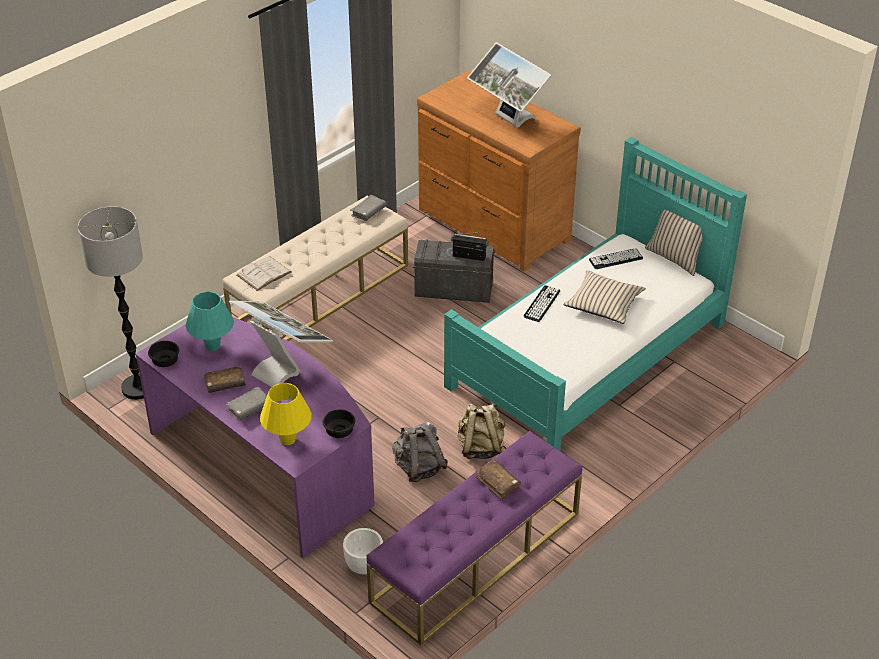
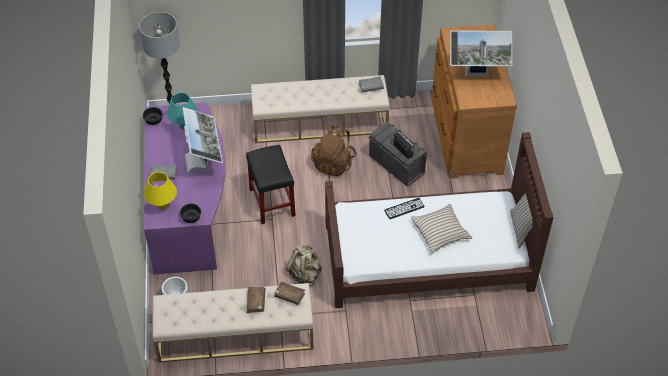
camera: 40 degrees right, 10 degrees up
(225, 384) = (167, 152): brown book -> brown book (289, 295)
(264, 273) = (273, 94): white book -> none
(360, 401) = (272, 203): none -> black stool
(383, 324) = (333, 163): none -> brown backpack
(419, 468) = (261, 263): grey backpack -> none
(476, 557) = (235, 335): purple bench -> beige bench
(508, 120) = (477, 75): monitor -> monitor turned 90 degrees counterclockwise
(588, 354) = (428, 256): turquoise bed -> brown bed
(615, 259) = (482, 207): keyboard -> none

